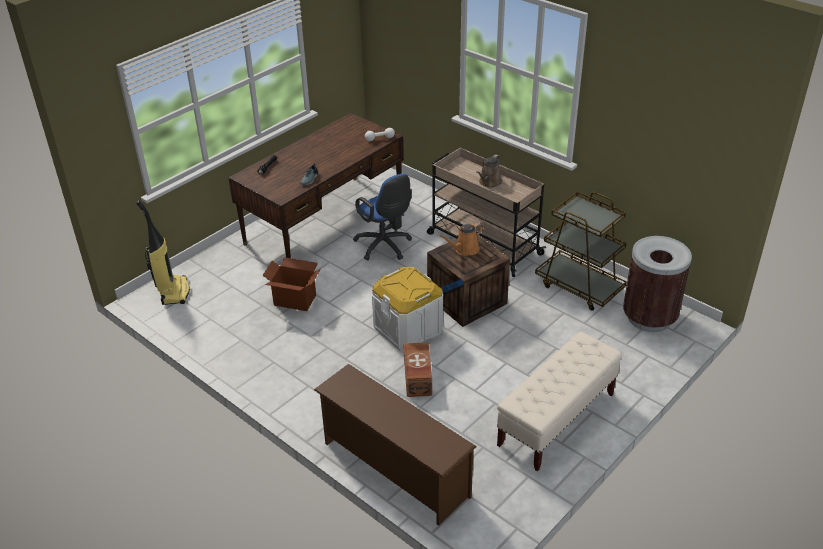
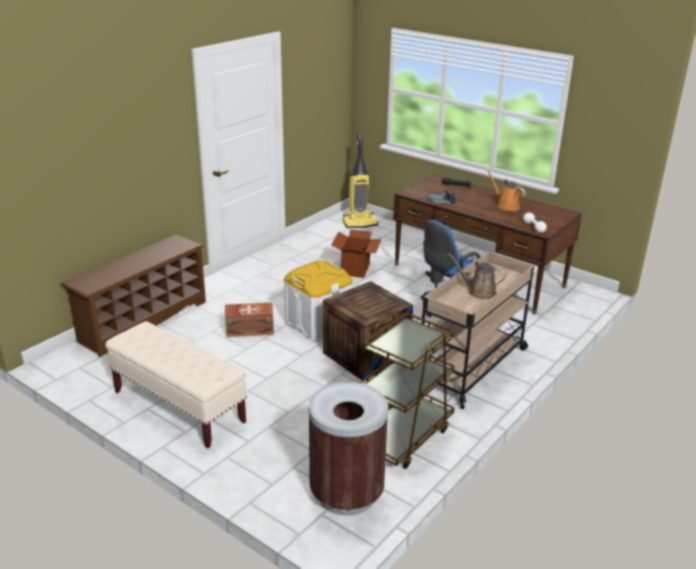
camera: 85 degrees right, 10 degrees down
(465, 250) = (376, 300): orange watering can -> orange watering can (506, 206)

